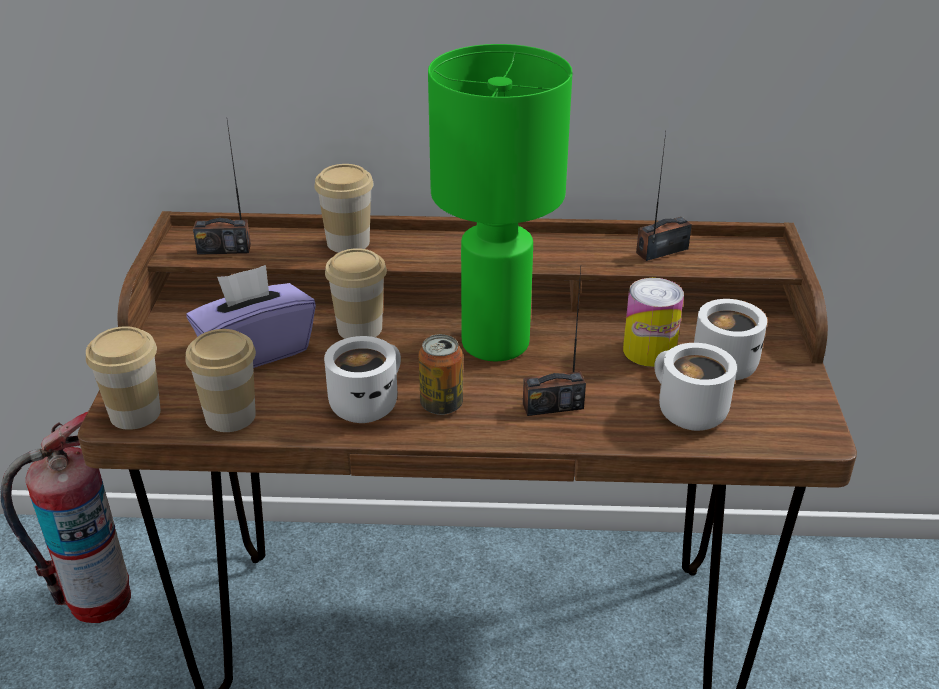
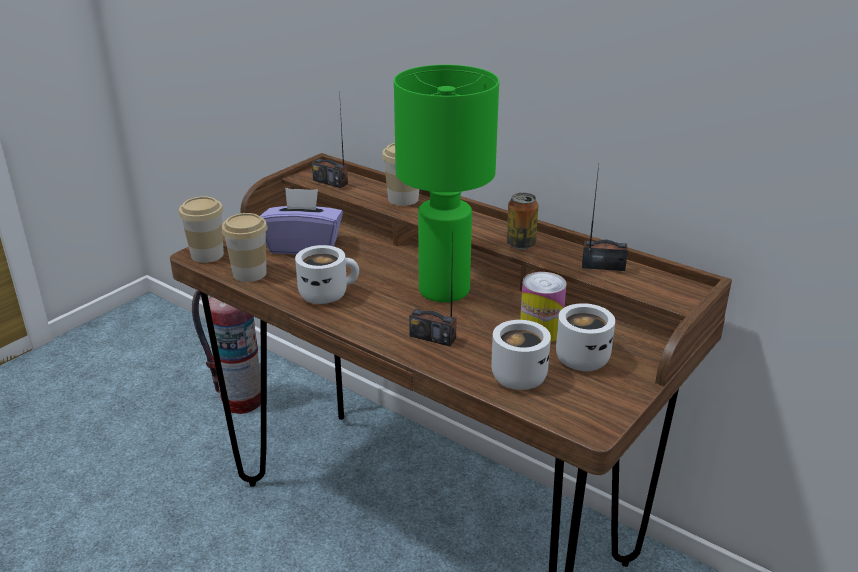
camera: 35 degrees right, 5 degrees down
(359, 328) = (374, 254): cup -> none
(441, 405) = (367, 311): can -> can (521, 244)

